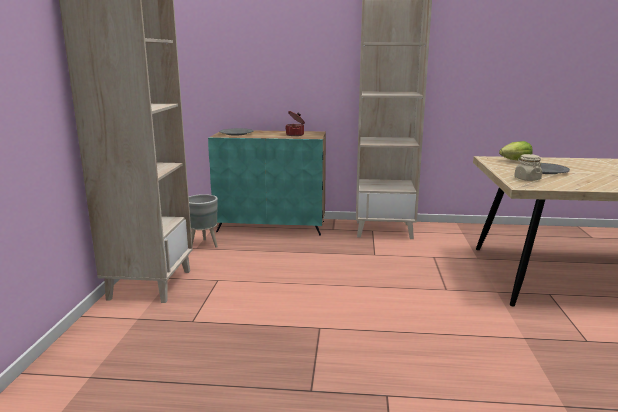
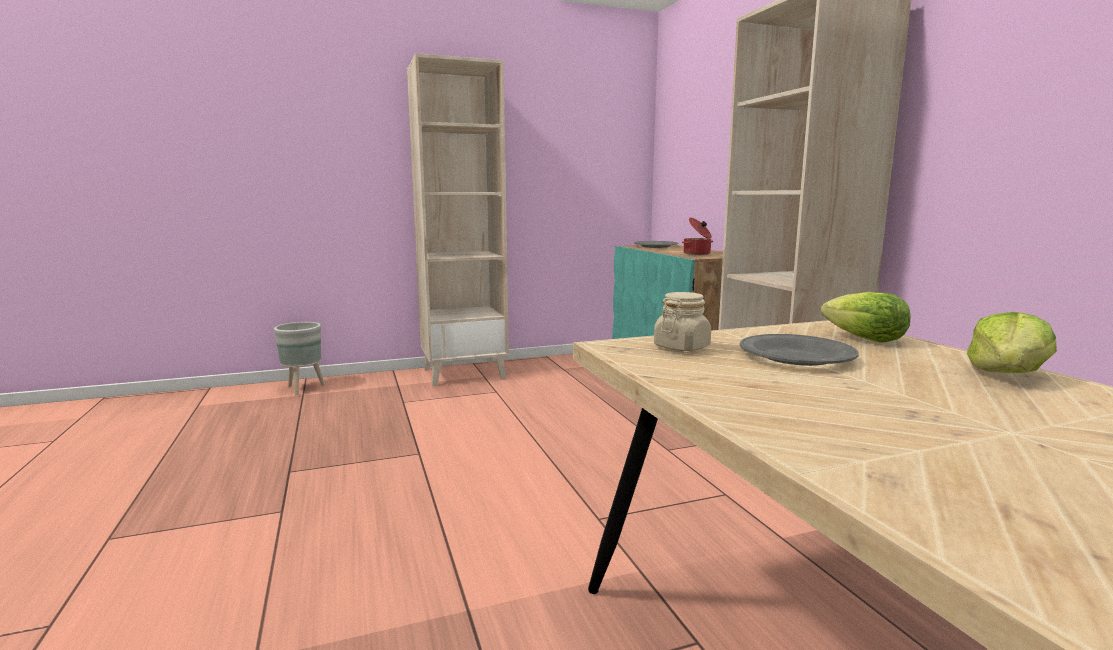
camera: 65 degrees right, 5 degrees down
(204, 245) = (574, 369): grey planter -> grey planter (302, 389)
(569, 161) = (1007, 374): none -> lettuce

